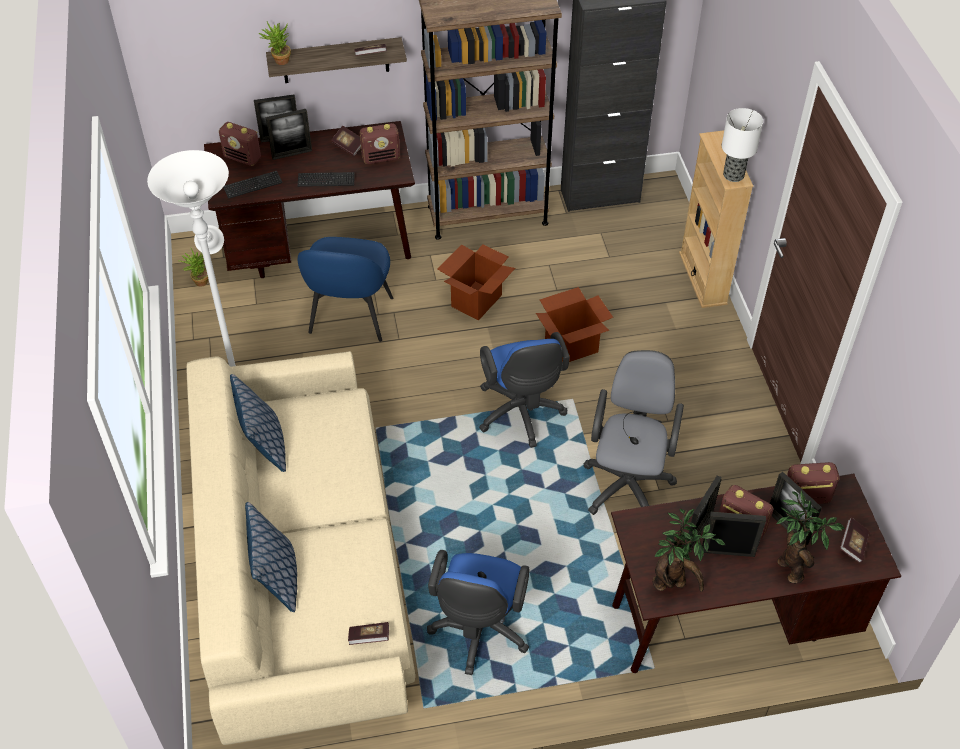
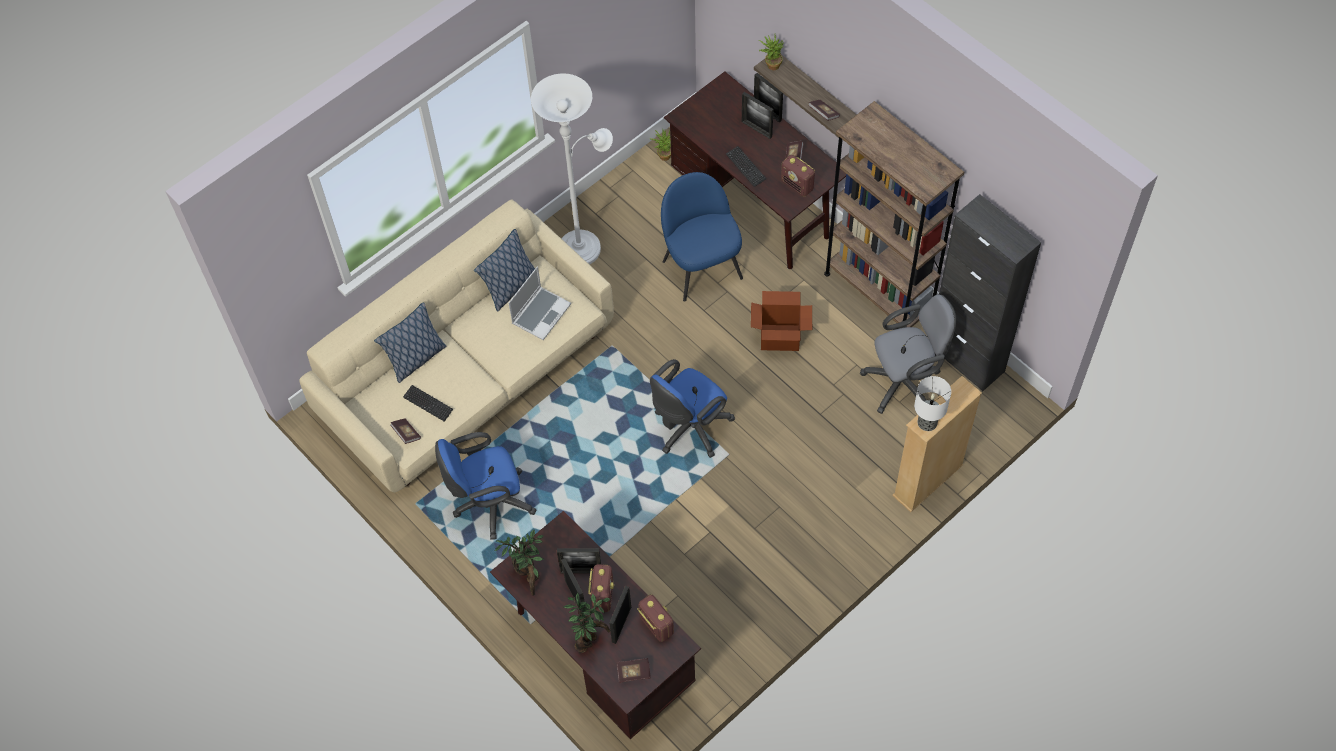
camera: 60 degrees right, 10 degrees up
(243, 158) = (728, 103): radio -> none
(253, 185) = (705, 127): keyboard -> keyboard (428, 404)
(323, 434) = (541, 313): none -> laptop
(350, 317) = (701, 267): blue chair -> blue chair turned 90 degrees clockwise
(571, 346) = (781, 426): cardboard box -> none
(628, 481) = (677, 530): grey office chair -> grey office chair (905, 382)

